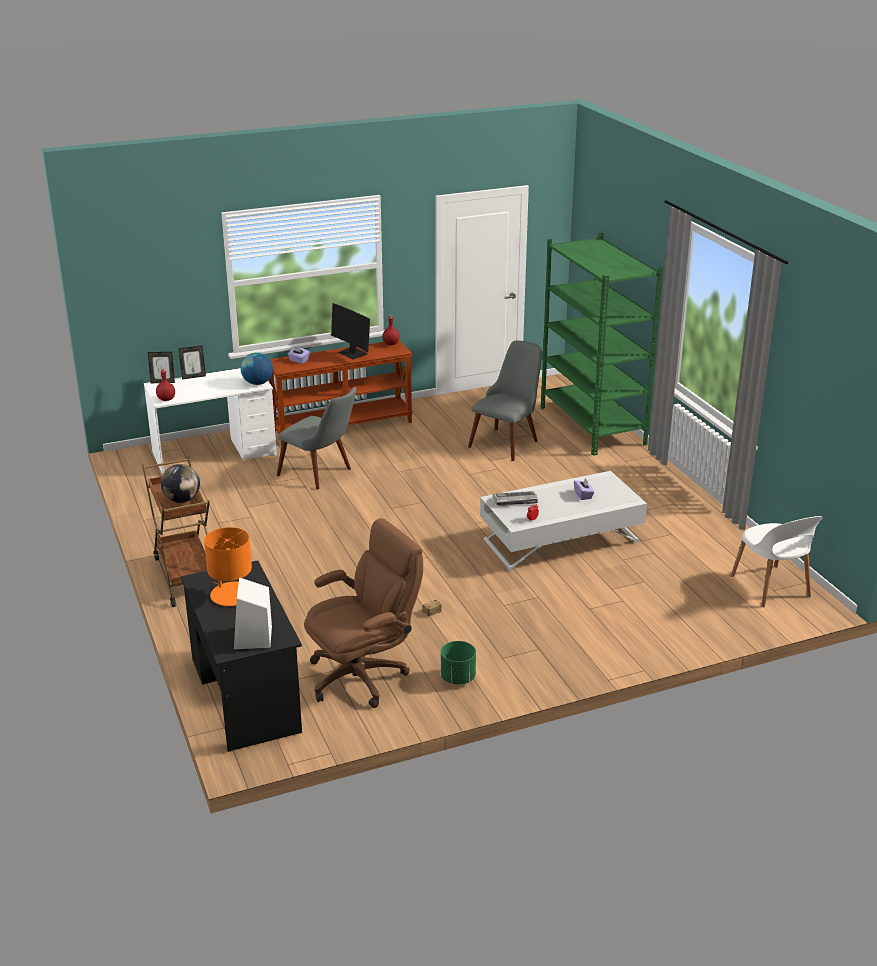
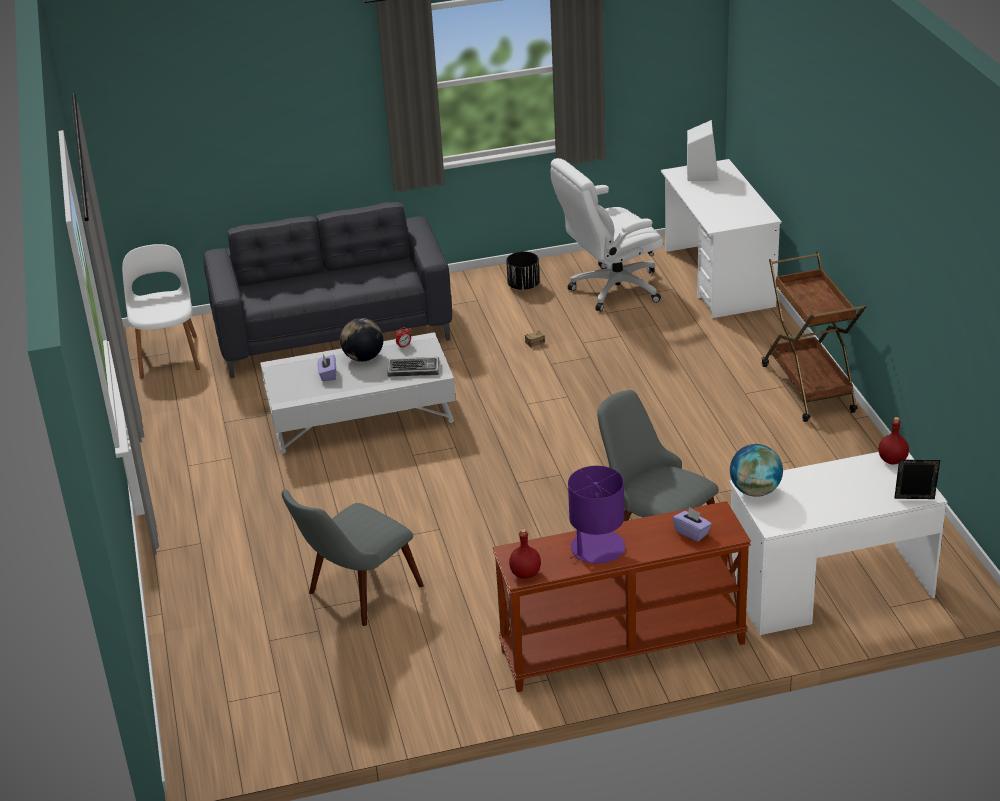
camera: 170 degrees left, 5 degrees up
(182, 500) = (807, 295): globe -> globe (363, 358)
(193, 377) = (867, 511): picture frame -> none
(231, 595) = (727, 204): orange table lamp -> none
(245, 694) = (718, 279): black desk -> white desk
(353, 353) = (597, 548): monitor -> purple table lamp
(363, 676) = (610, 290): brown office chair -> white office chair
(457, 678) = (524, 286): green planter -> black planter
(592, 426) = (202, 624): green bookcase -> none
(631, 616) = (333, 332): none -> grey sofa

